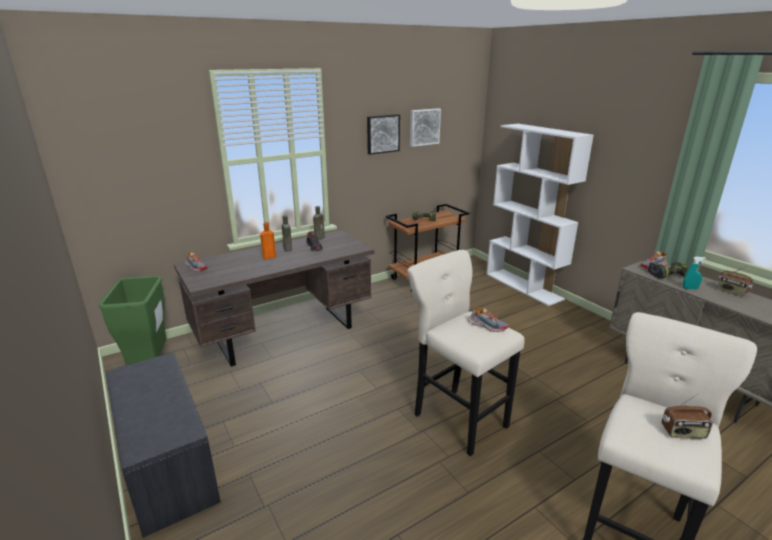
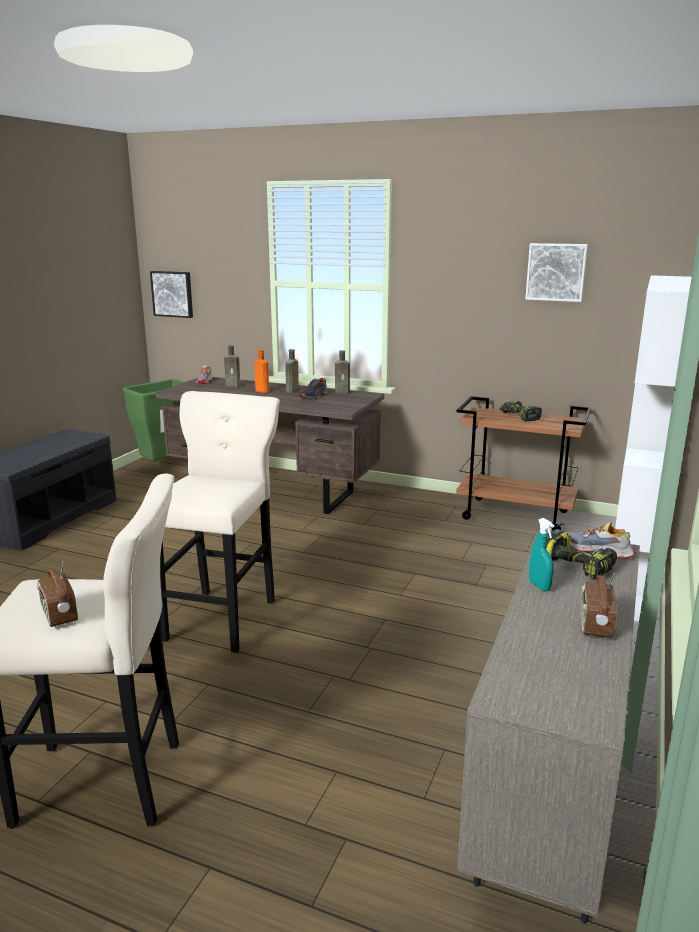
camera: 55 degrees right, 5 degrees down
(233, 261) = (234, 386): none -> brown bottle
(382, 134) = (478, 274): picture -> picture (173, 294)
(487, 325) = (225, 491): shoe -> none

